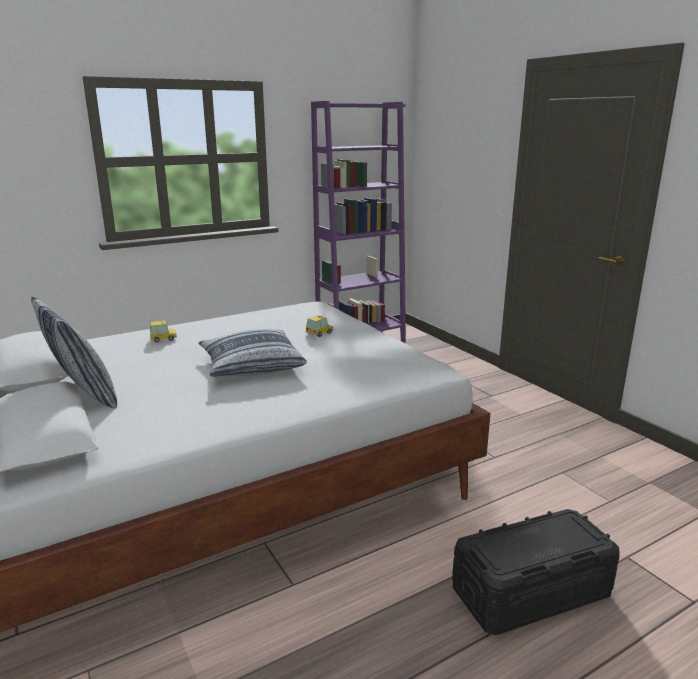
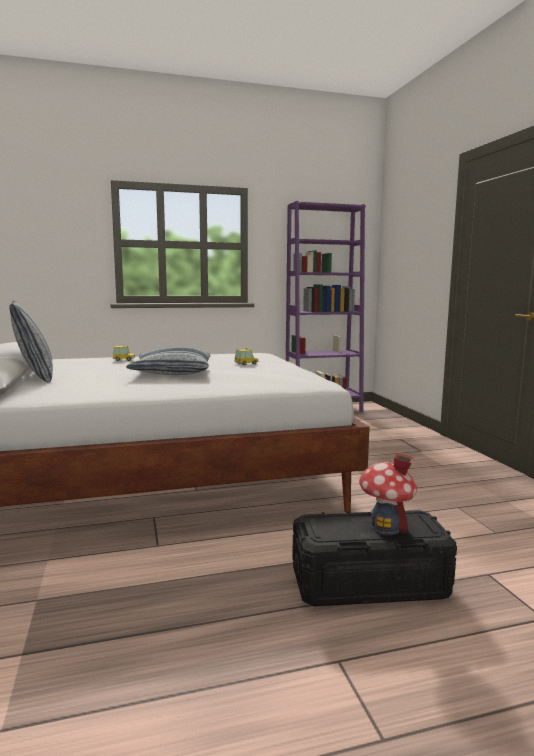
camera: 15 degrees right, 10 degrees down
(551, 541) = (385, 527): none -> toy house

